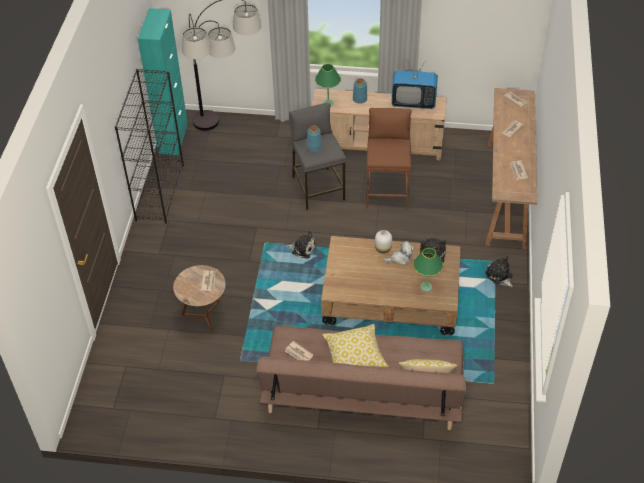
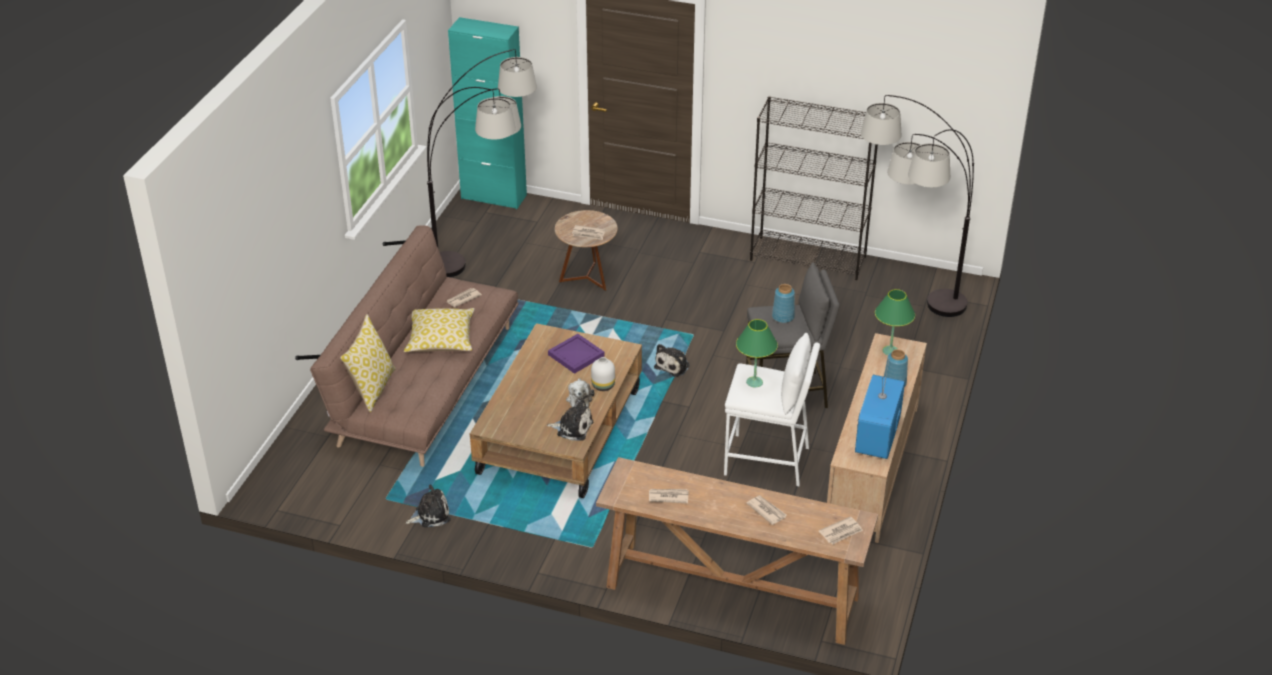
camera: 100 degrees right, 10 degrees down
(173, 139) = (912, 274): turquoise cabinet -> turquoise cabinet (494, 197)
(204, 382) = (492, 272): none -> floor lamp
(353, 268) = (577, 355): none -> purple tray
(387, 190) = (767, 461): brown stool -> white stool
(426, 287) = (521, 413): green table lamp -> green table lamp (754, 382)
(499, 276) = (562, 545): plush toy -> plush toy (430, 514)

